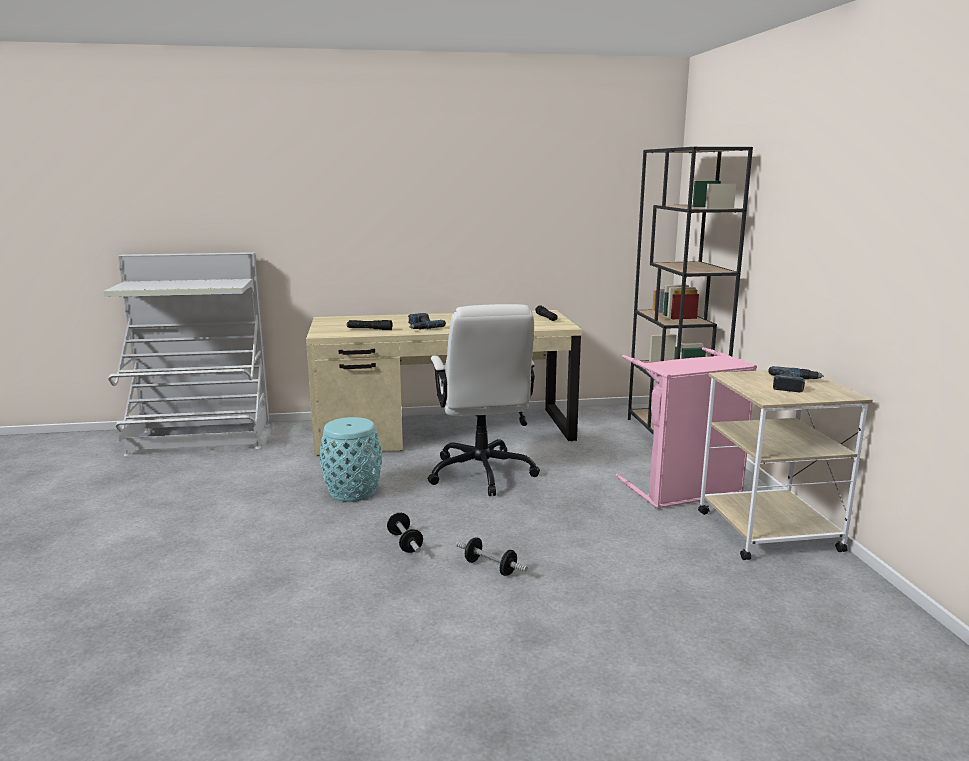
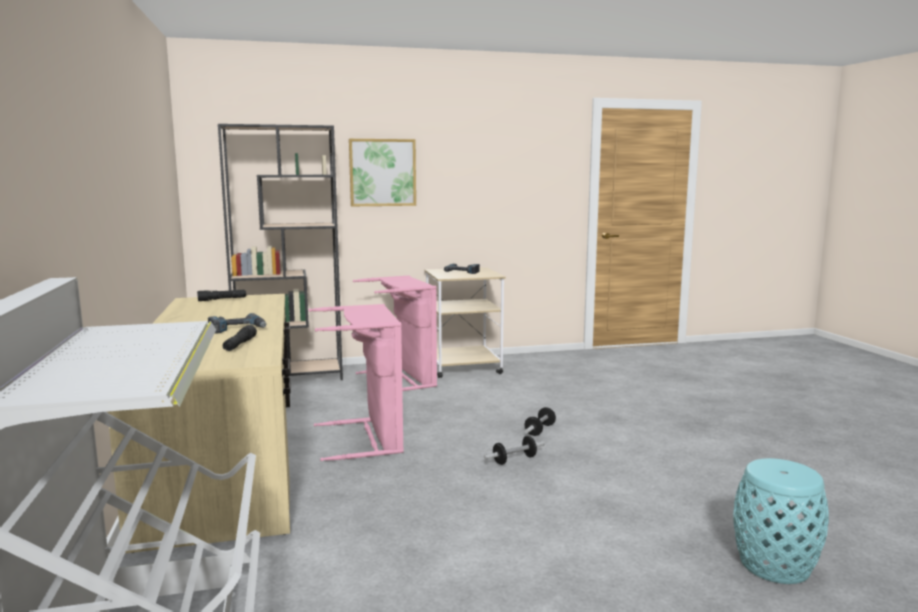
camera: 95 degrees left, 5 degrees down
(352, 492) = (409, 494): turquoise stool -> turquoise stool (774, 566)
(483, 476) = (369, 438): white office chair -> pink laundry basket
(793, 210) = (382, 172): none -> picture

